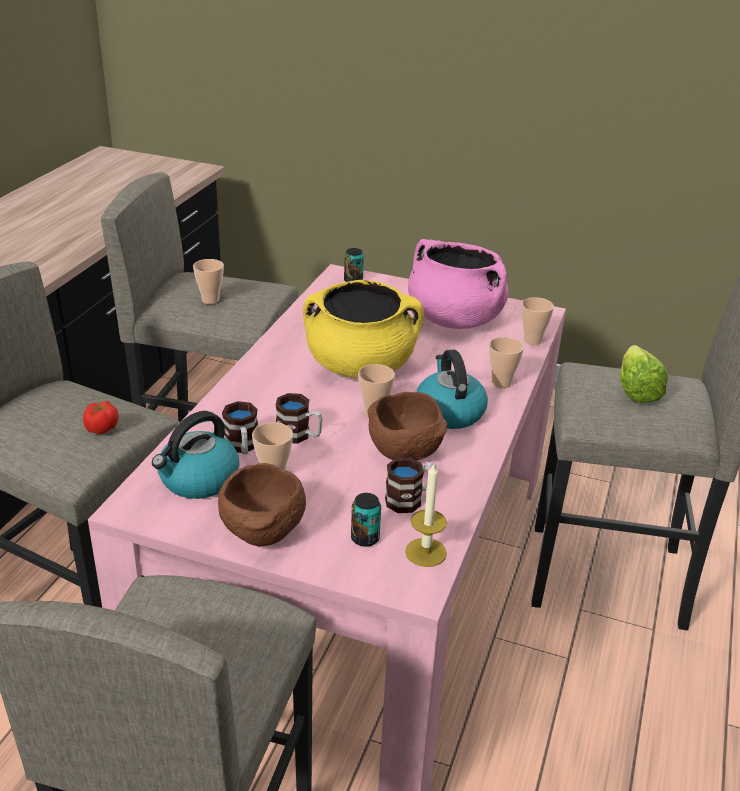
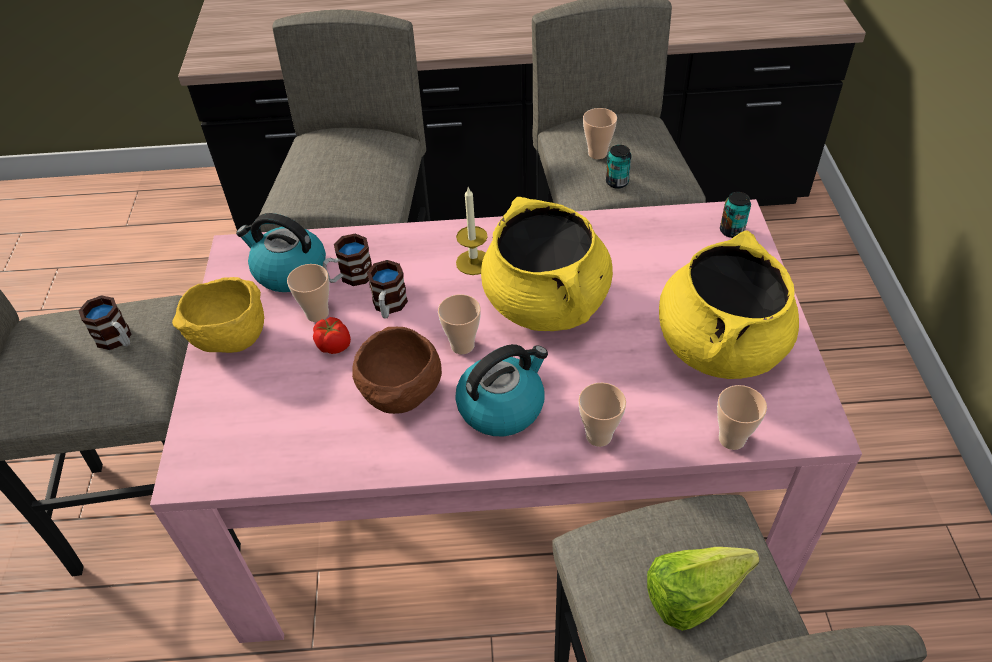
camera: 70 degrees right, 15 degrees up
(102, 429) = (339, 188): tomato -> tomato (334, 345)
(263, 534) = (230, 341): brown bowl -> yellow bowl
(365, 538) = (249, 411): can -> can (617, 182)
(410, 499) = (324, 424): mug -> mug (117, 340)
(425, 552) = (243, 464): candle -> candle (473, 262)
(454, 319) = (719, 345): pink cooking pot -> yellow cooking pot

